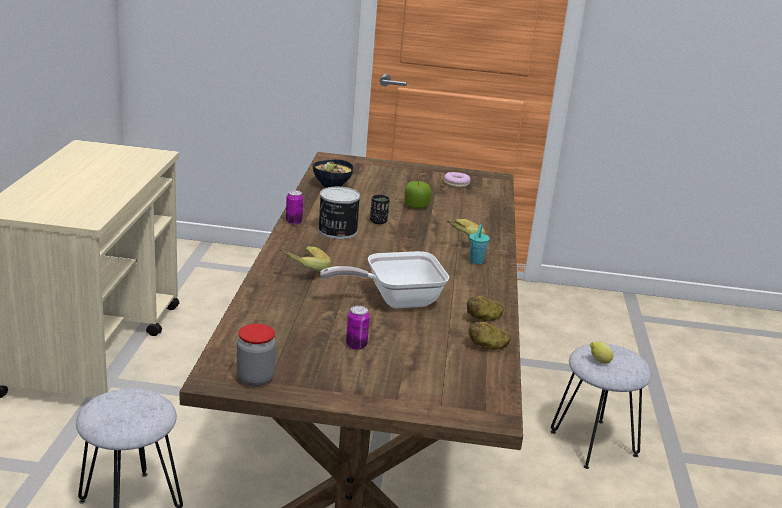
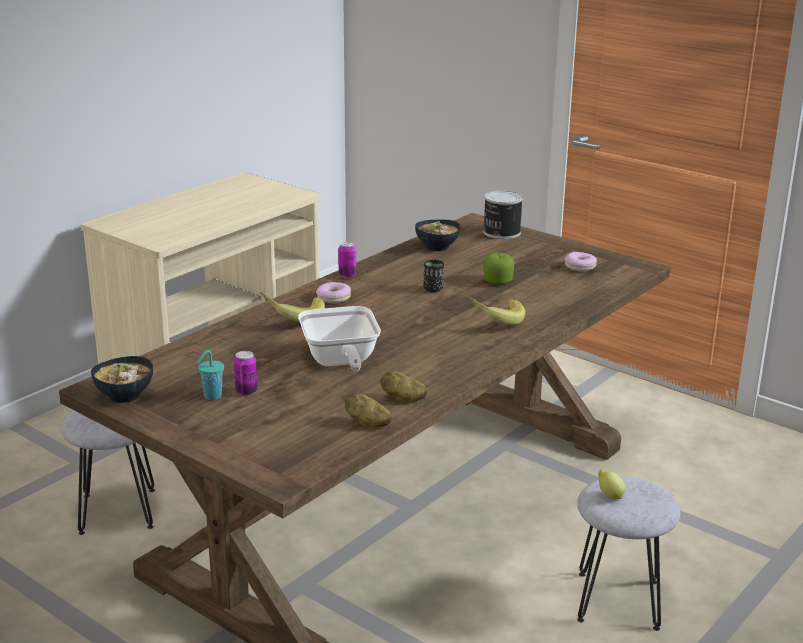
camera: 35 degrees right, 0 degrees up
(255, 379) = (126, 396): jar -> bowl
(311, 244) = (333, 298): none -> donut
(337, 231) = (377, 291): can -> can (501, 232)
(395, 300) = (340, 362): frying pan -> frying pan turned 120 degrees counterclockwise
(476, 262) = (478, 346): turquoise cup -> turquoise cup (211, 396)

